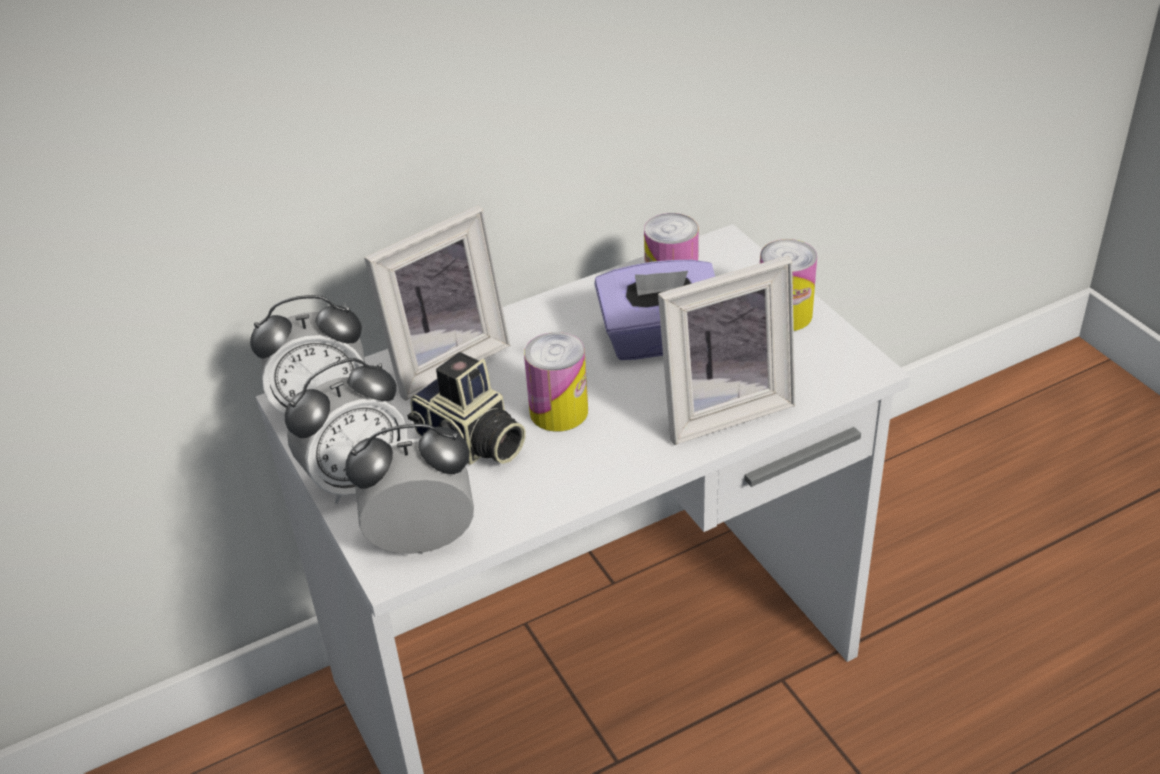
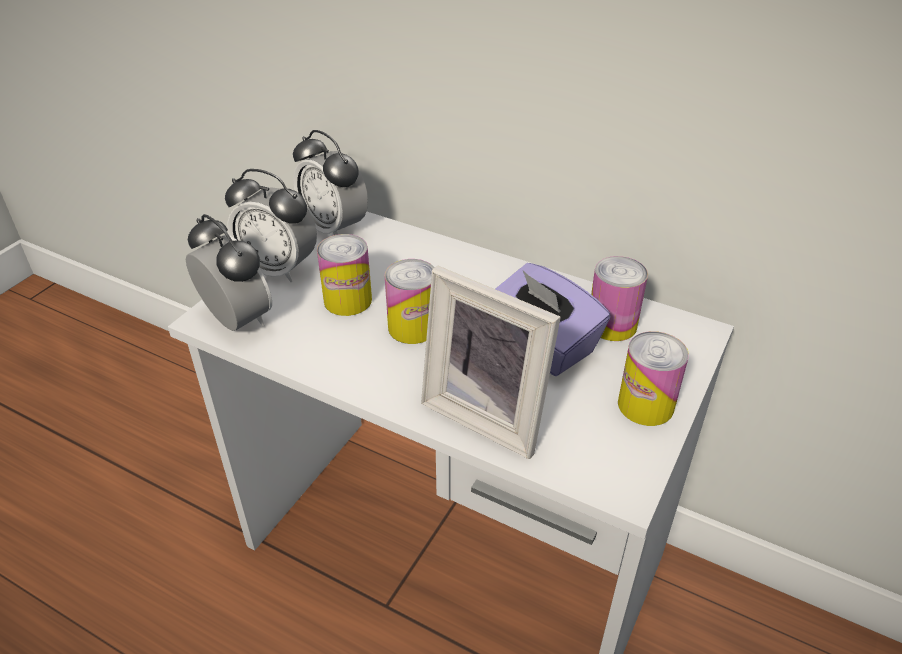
camera: 55 degrees right, 0 degrees up
(443, 360) = (423, 252): picture frame -> none
(470, 443) = (348, 300): camera -> can

